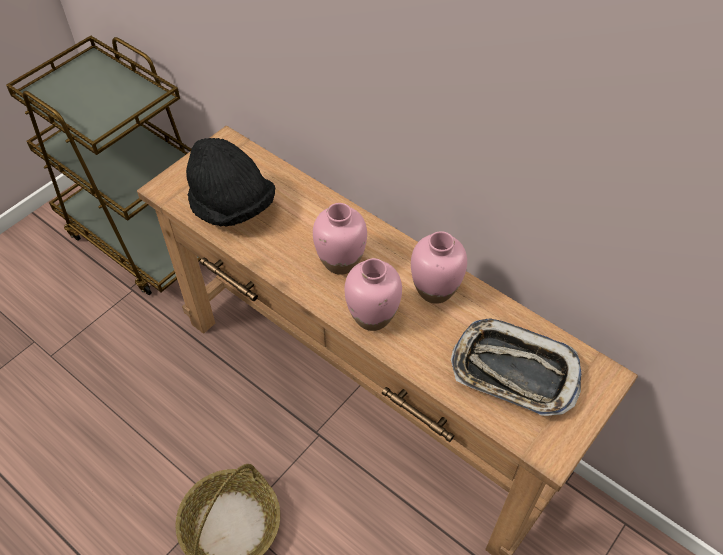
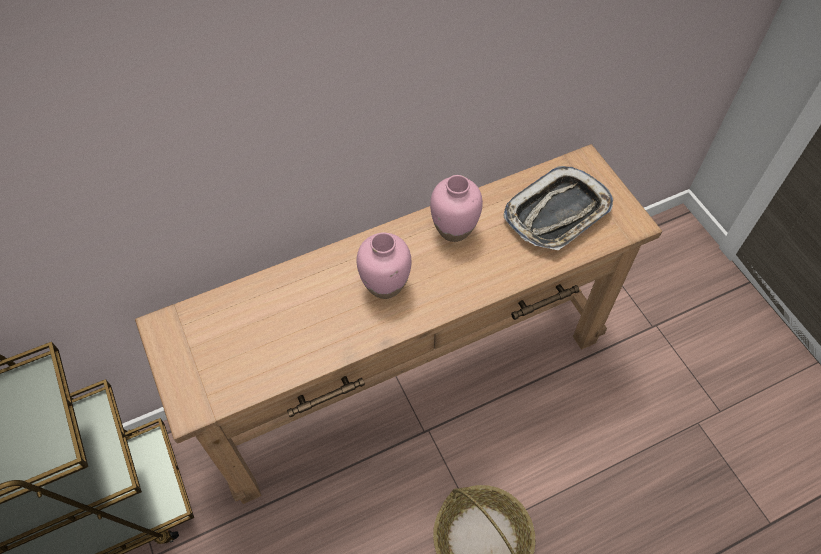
camera: 65 degrees left, 5 degrees up
(232, 206) = (259, 352): black hat -> none
(373, 317) = (458, 285): pink vase -> none

